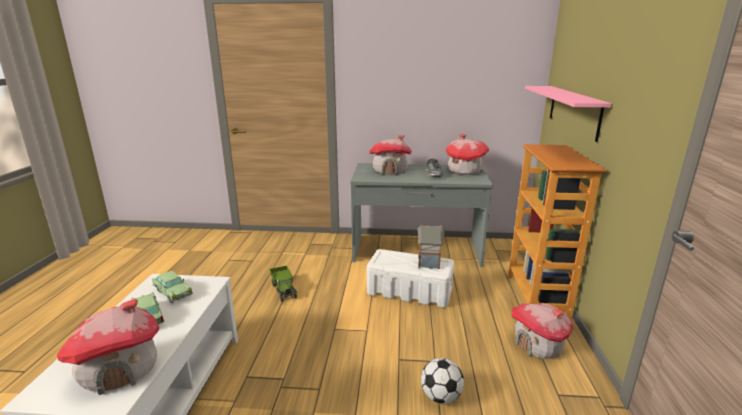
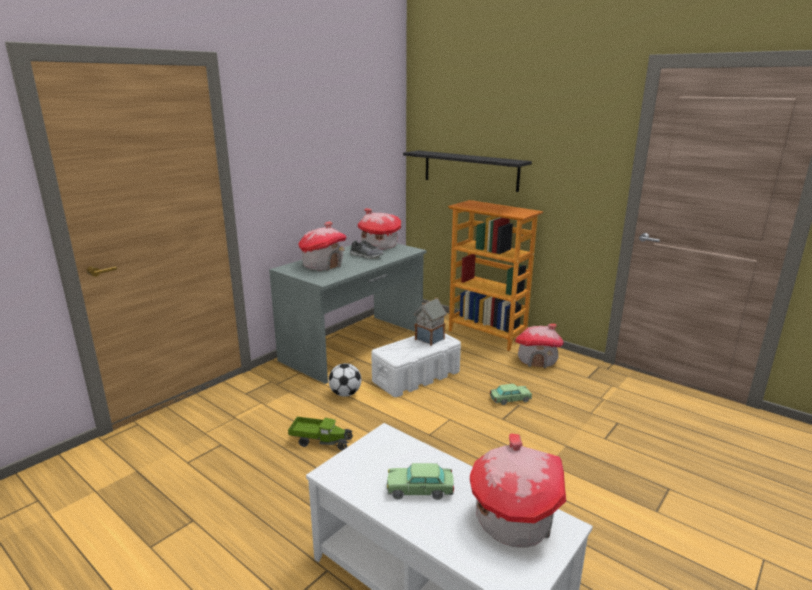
camera: 55 degrees left, 0 degrees up
(173, 292) = (379, 465): toy car -> toy car (510, 399)
(441, 396) = (558, 418): football -> football (345, 394)
(573, 110) = (470, 170): pink shelf -> black shelf

